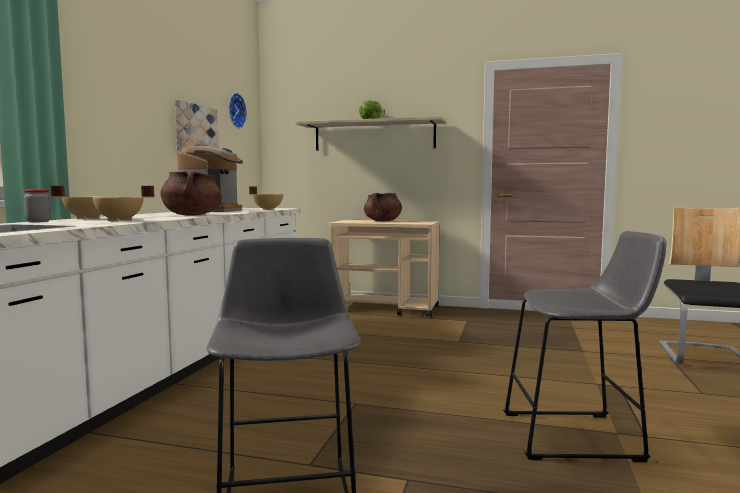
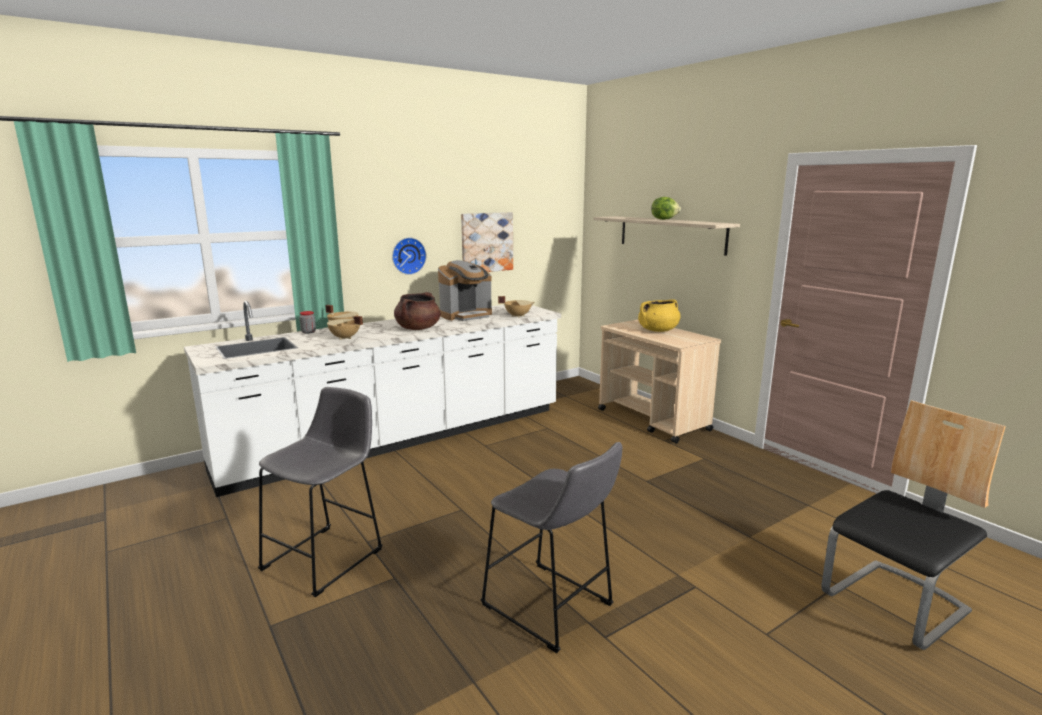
camera: 40 degrees right, 10 degrees up
(235, 110) = (542, 206): wall clock -> wall clock (408, 255)
(382, 221) = (658, 330): brown cooking pot -> yellow cooking pot

